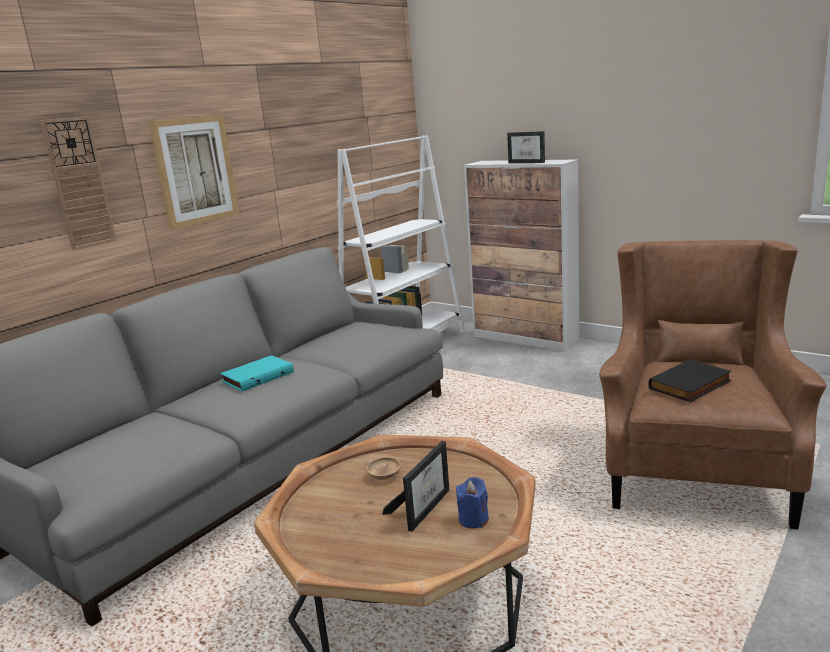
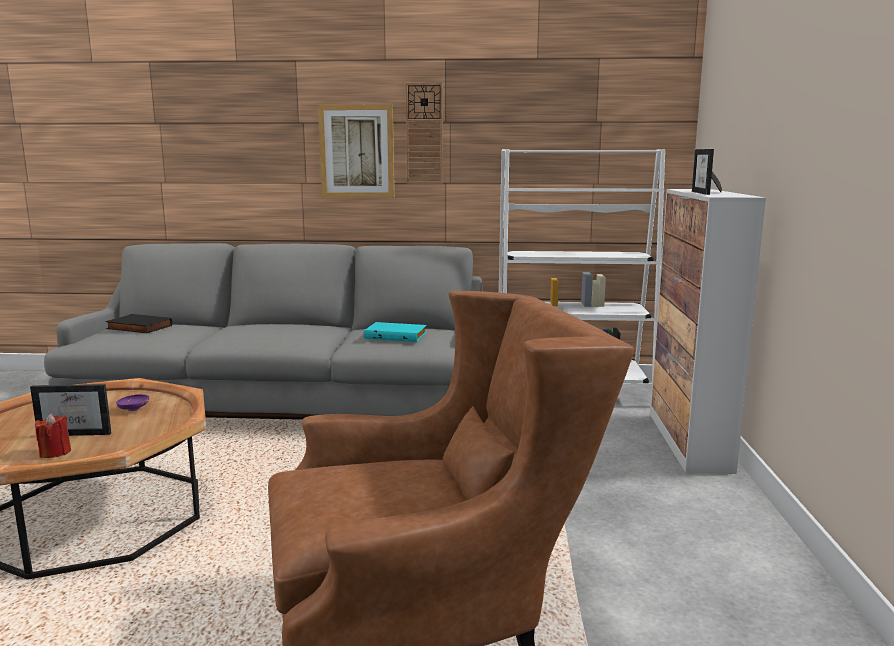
camera: 55 degrees right, 5 degrees down
(79, 183) = (252, 147): wall clock -> wall clock (424, 134)
(257, 376) = (279, 328): turquoise book -> turquoise book (396, 335)
(384, 476) = (133, 409): brown bowl -> purple bowl
(473, 519) = (55, 452): blue candle -> red candle
(691, 385) = (355, 483): black book -> black book (138, 327)

